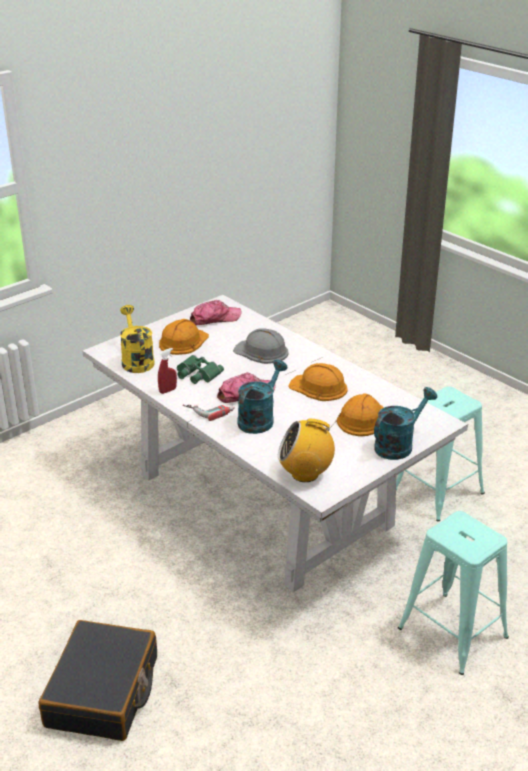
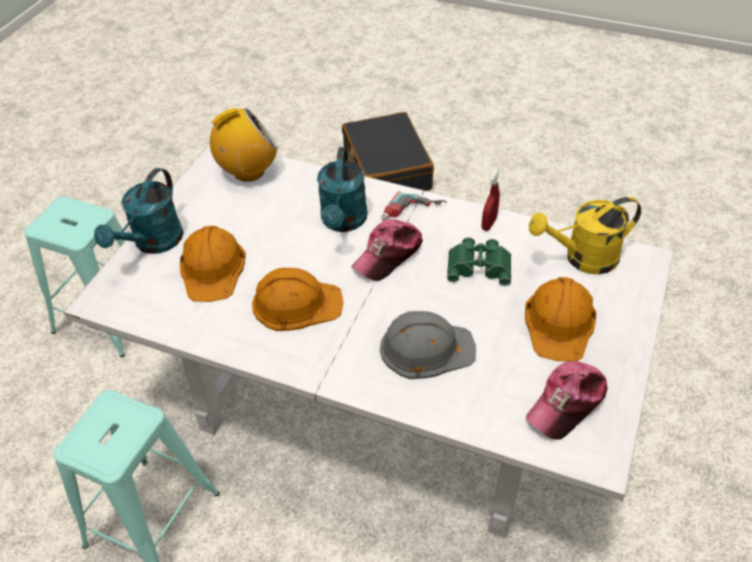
camera: 155 degrees right, 15 degrees up
(136, 360) = (582, 258): yellow watering can -> yellow watering can turned 120 degrees clockwise

